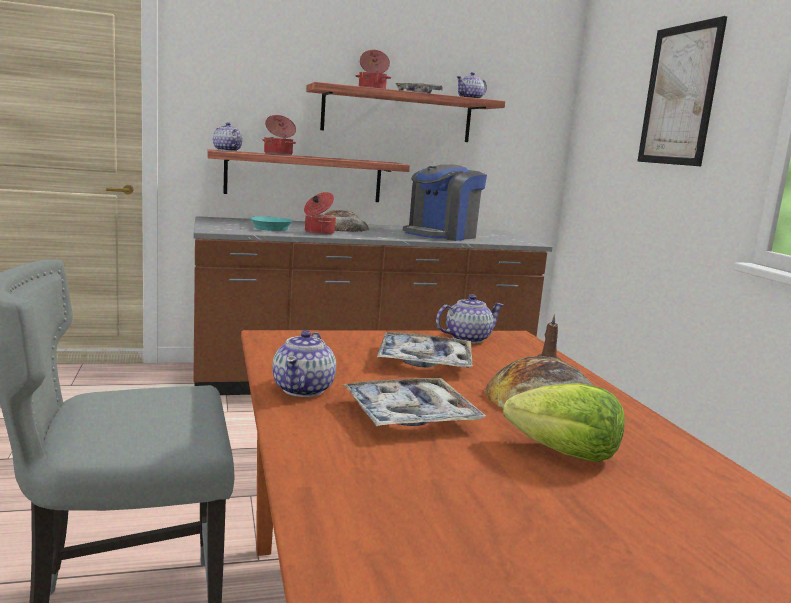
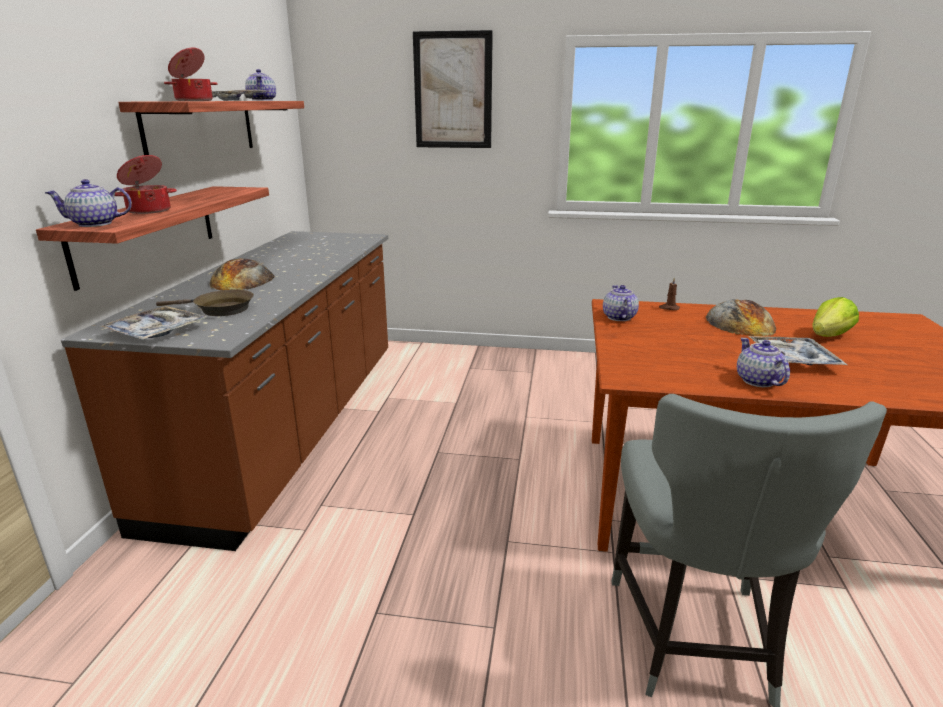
camera: 65 degrees left, 10 degrees up
(270, 228) = (219, 309): turquoise frying pan -> brown frying pan
(304, 389) = (758, 381): teapot -> teapot turned 135 degrees counterclockwise
(318, 232) = (273, 293): cooking pot -> none
(424, 361) = (679, 338): tray -> tray (156, 331)
(441, 235) = (316, 253): coffee machine -> none

